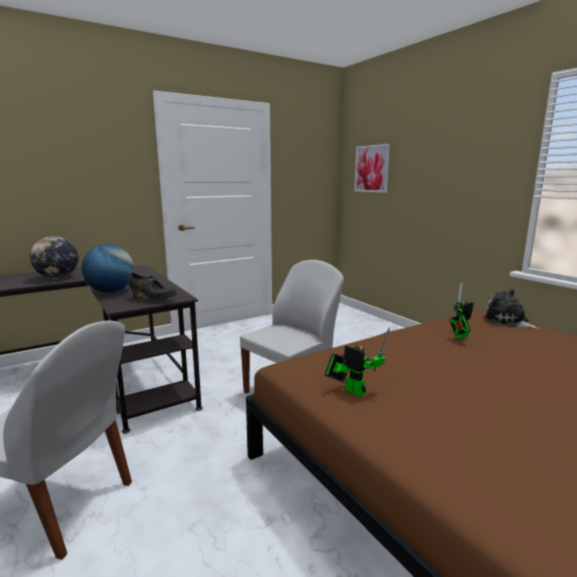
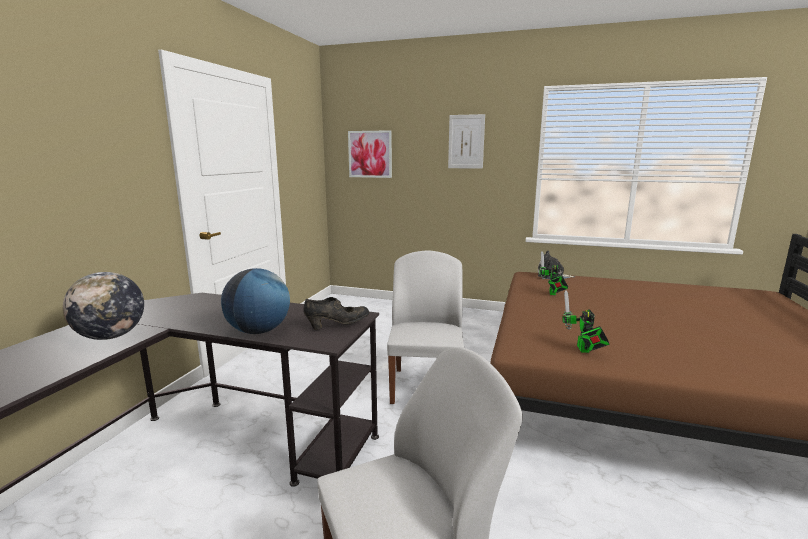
camera: 40 degrees left, 0 degrees up
(352, 390) = (583, 350): toy robot -> toy robot turned 90 degrees counterclockwise
(456, 152) = (466, 141): none -> picture

